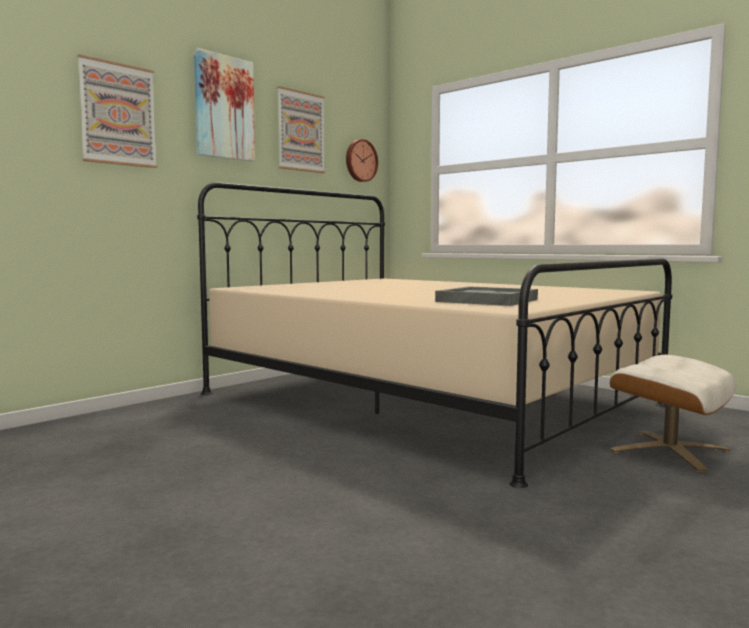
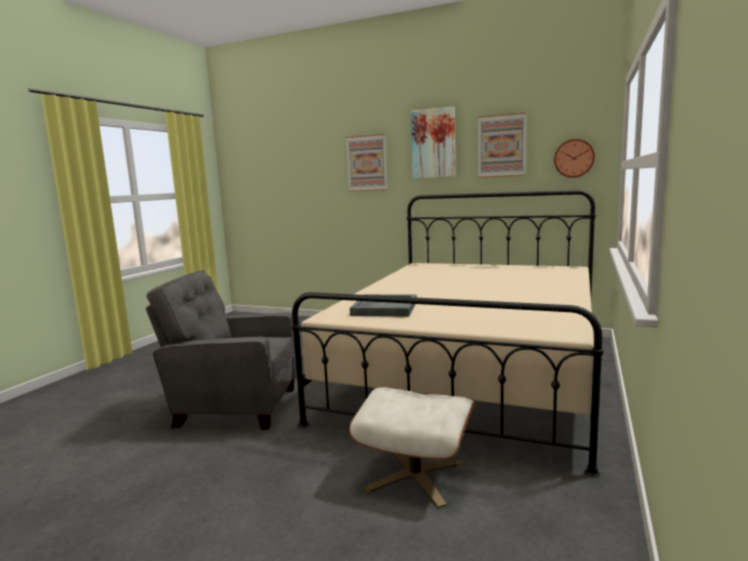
camera: 70 degrees right, 5 degrees up
(403, 528) = (234, 407): none -> grey armchair

